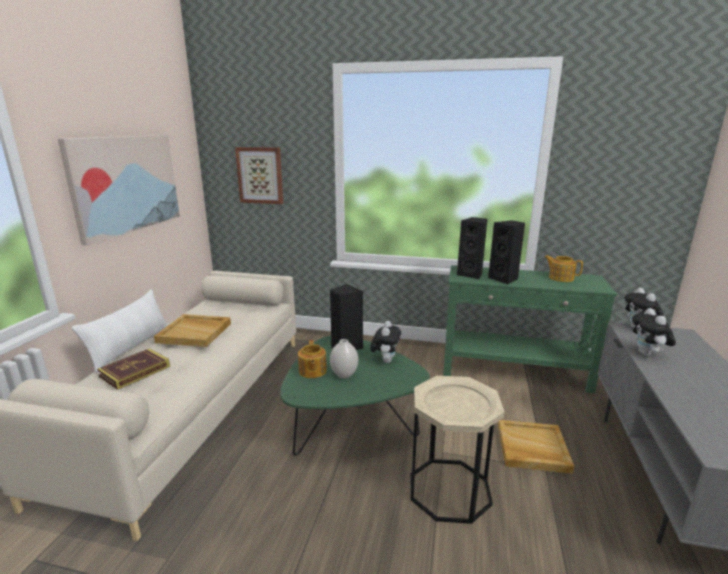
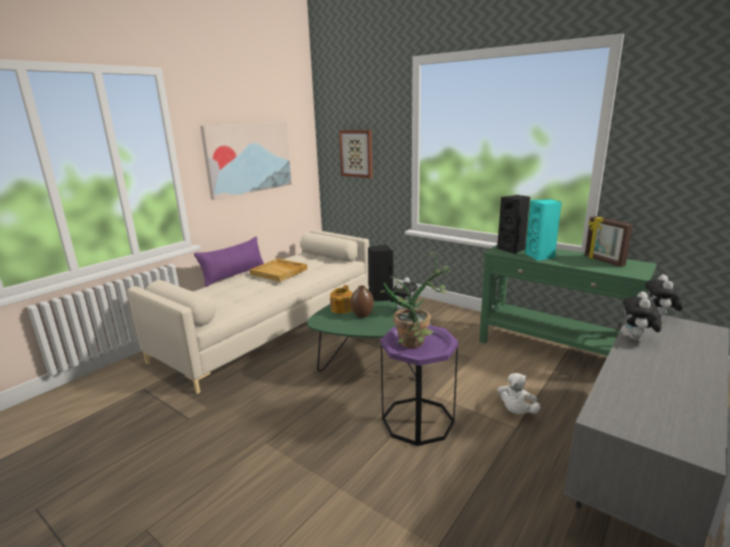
camera: 25 degrees right, 0 degrees up
(130, 347) = (234, 275): white pillow -> purple pillow
(135, 371) = (227, 289): book -> none
(344, 375) = (362, 315): white vase -> brown vase
(449, 489) = (417, 420): beige side table -> purple side table
(457, 403) = (418, 344): none -> potted plant
(504, 279) = (540, 256): black speaker -> turquoise speaker
(532, 448) = (516, 411): beige tray -> white plush toy
(560, 278) = (603, 261): teapot -> picture frame

